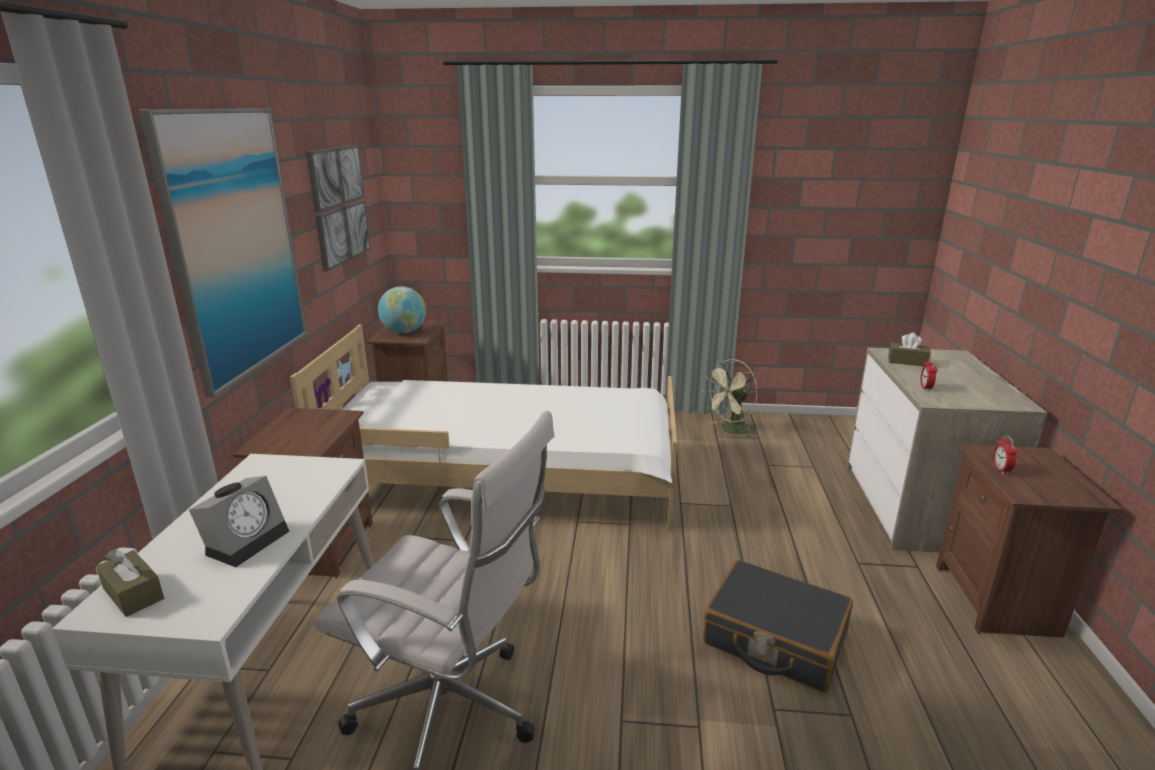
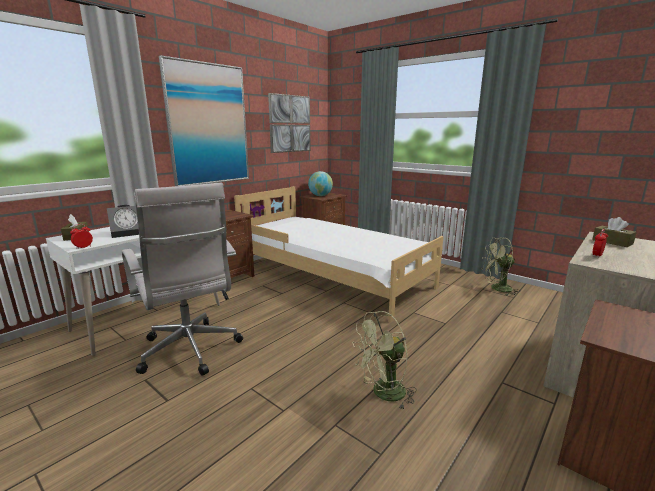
camera: 35 degrees right, 5 degrees down
(774, 639) = (383, 394): black suitcase -> green fan
(1000, 470) = (609, 321): alarm clock -> alarm clock (83, 247)

